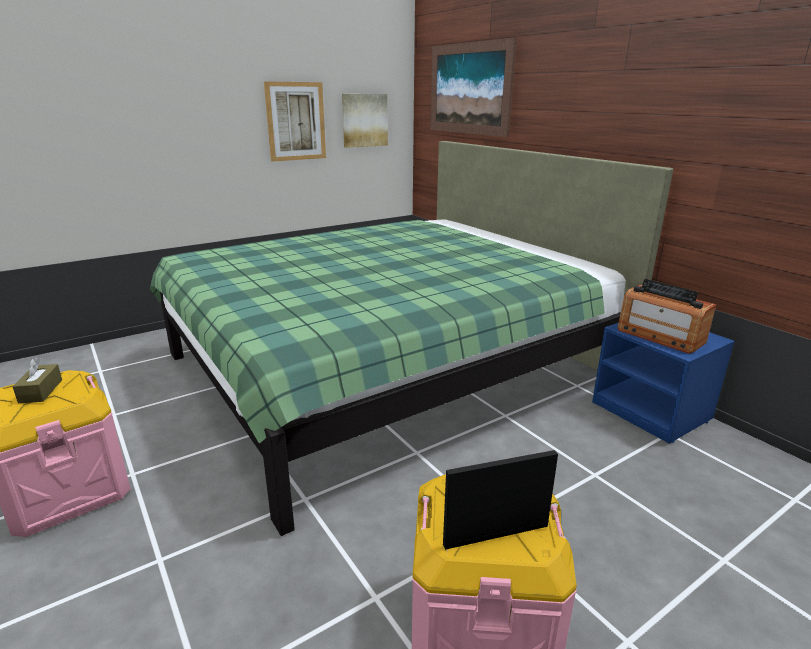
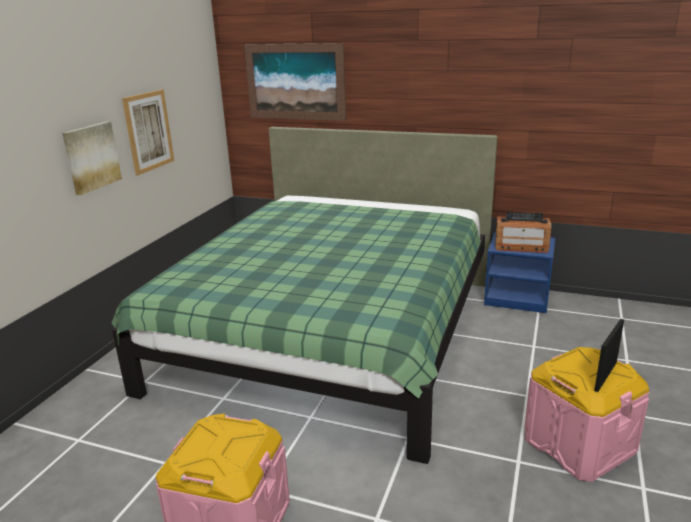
camera: 35 degrees left, 0 degrees up
(41, 391) = (215, 441): brown tissue box -> none
(364, 120) = (194, 118): picture -> picture (91, 157)

